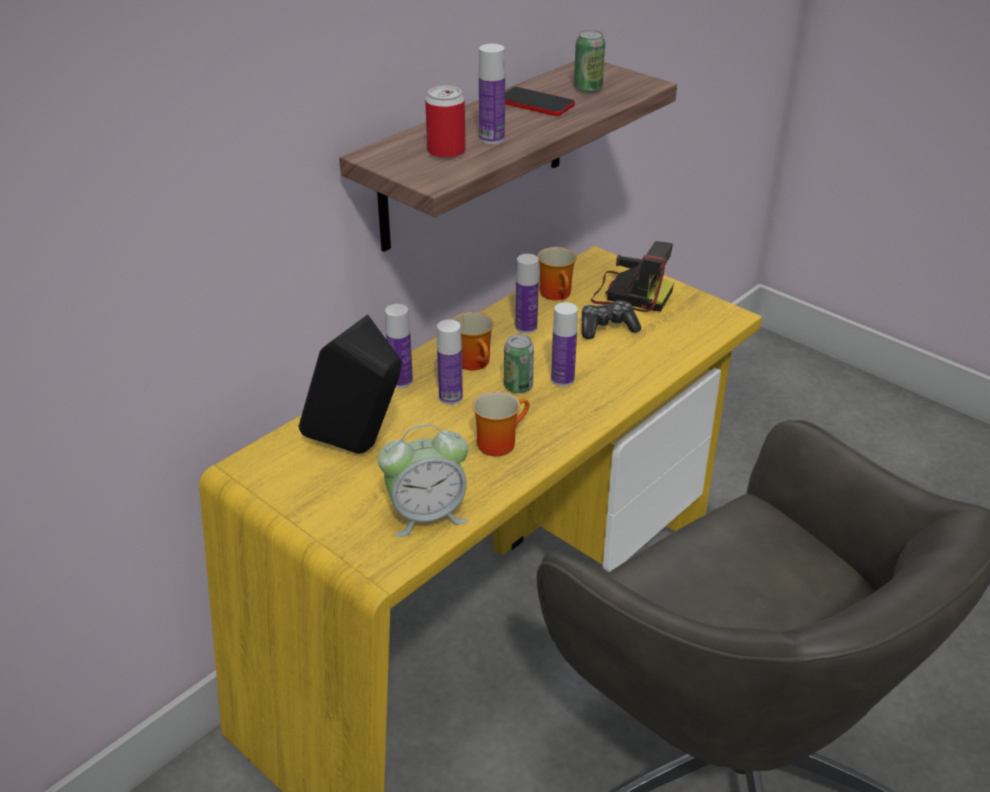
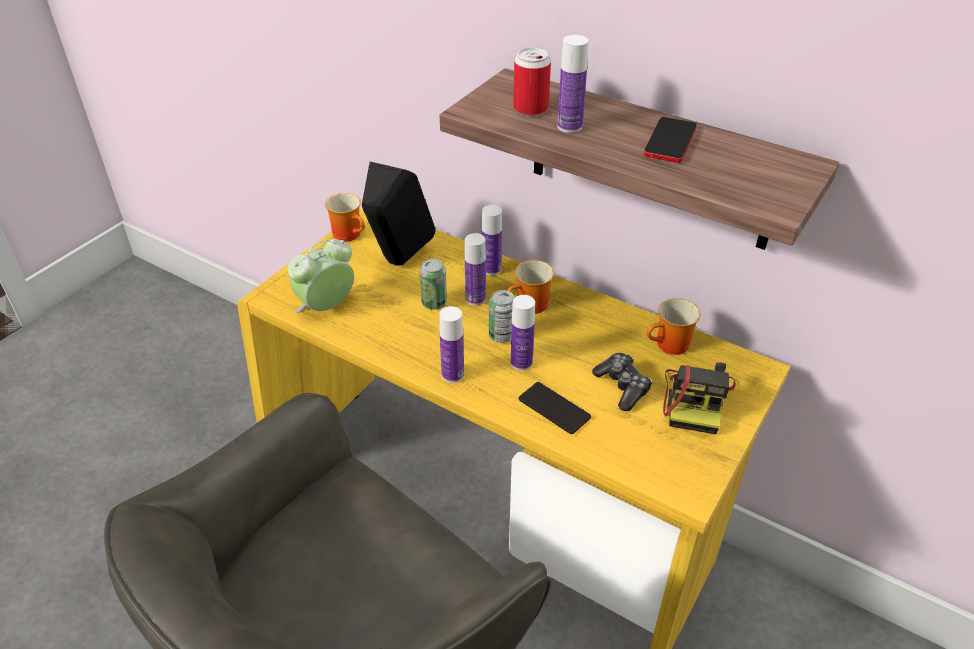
camera: 80 degrees right, 5 degrees up
(427, 515) = (326, 307): alarm clock -> alarm clock turned 75 degrees clockwise
(498, 441) = (421, 332): mug -> mug (350, 234)
(526, 327) = (599, 330): bottle -> bottle (453, 374)
(588, 88) = (734, 168): can -> can (434, 303)
(630, 368) = (554, 408): none -> phone

